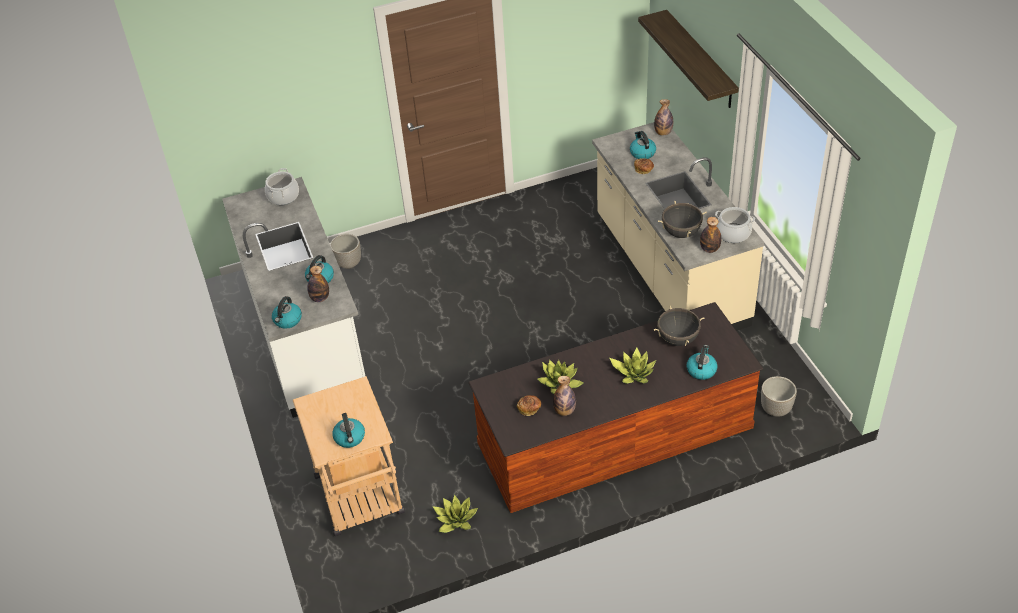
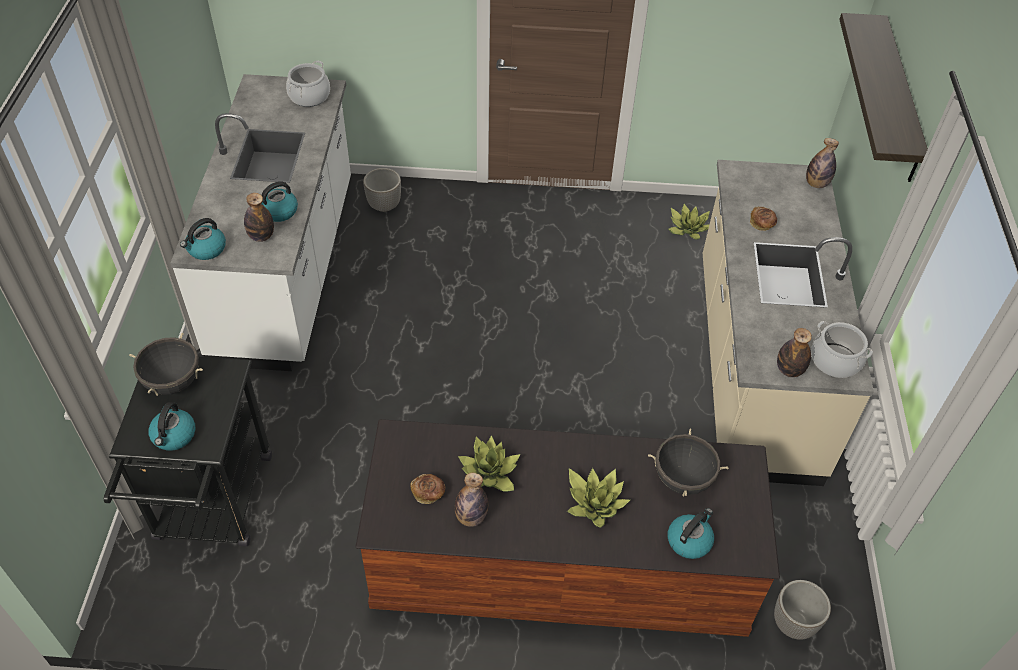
camera: 20 degrees right, 5 degrees up
(361, 501) = (211, 507): beige cart -> black cart
(455, 520) = (299, 585): potted plant -> potted plant (687, 229)
(642, 153) = (773, 200): kettle -> none
(681, 233) = (762, 331): black cooking pot -> black cooking pot (173, 382)

